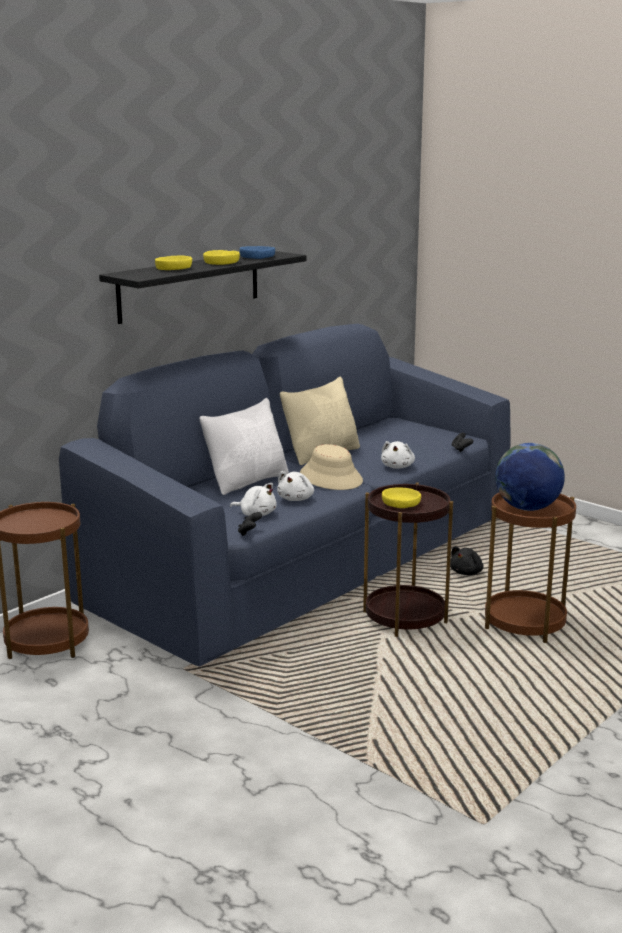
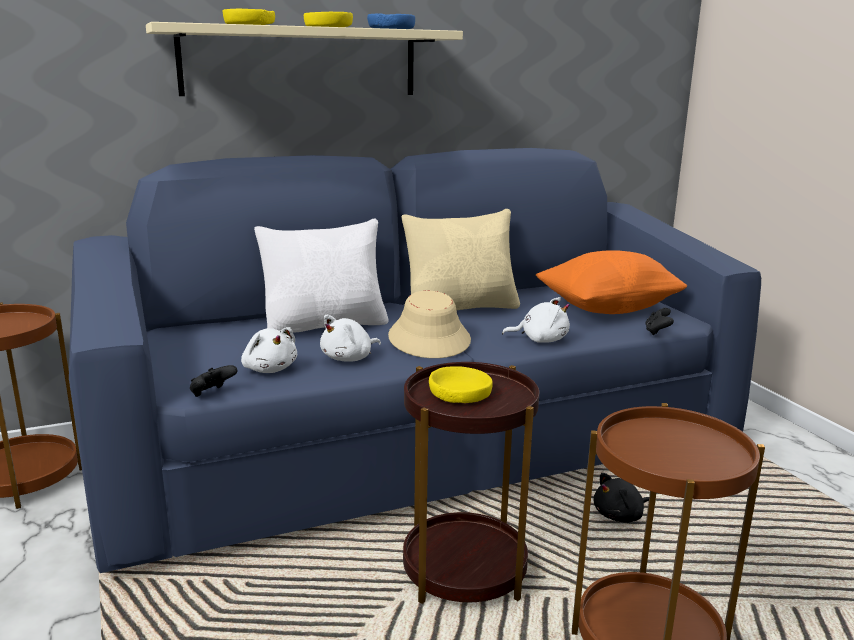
camera: 25 degrees right, 0 degrees up
(190, 285) = (301, 62): black shelf -> beige shelf
(397, 467) = (540, 340): white plush toy -> white plush toy turned 120 degrees counterclockwise
(414, 439) = (607, 309): none -> orange pillow
(527, 508) = (663, 448): globe -> none

